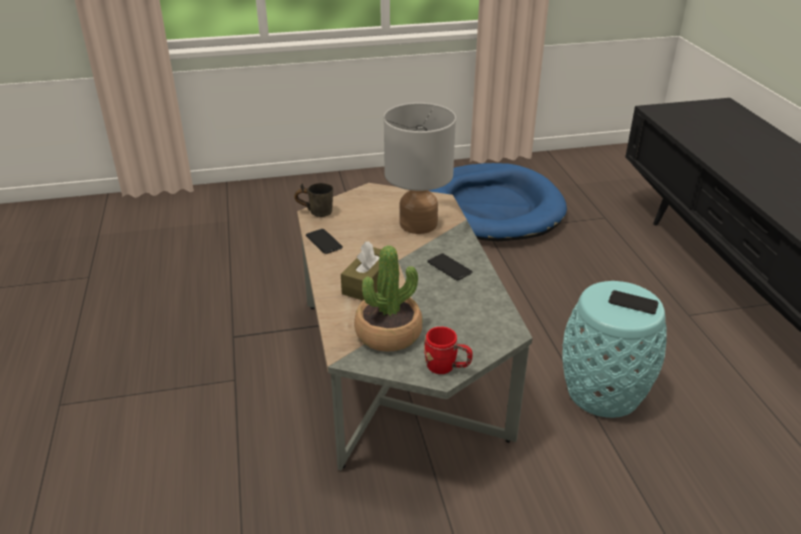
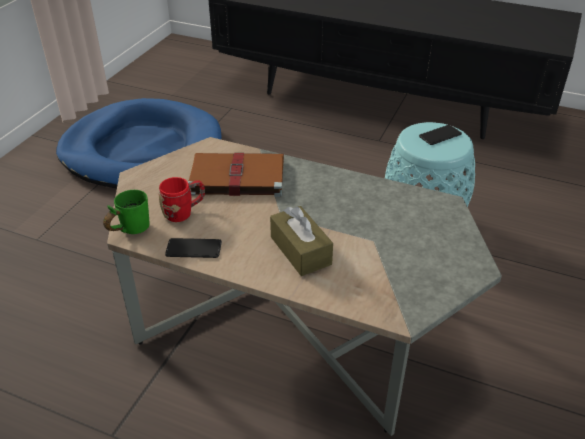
camera: 55 degrees left, 5 degrees up
(316, 211) = (128, 229): grey mug -> green mug
(388, 333) = (392, 273): potted plant -> none
(417, 224) = (235, 177): grey table lamp -> brown book
(447, 367) = (469, 260): red mug -> red mug (184, 212)
(449, 267) = (325, 192): phone -> none

